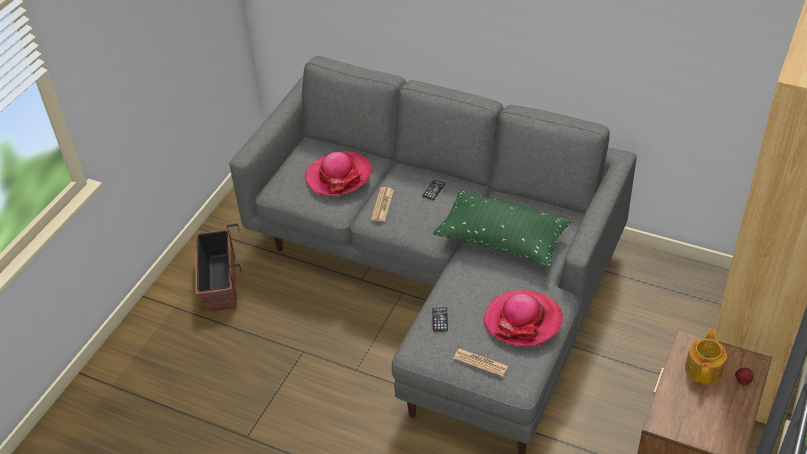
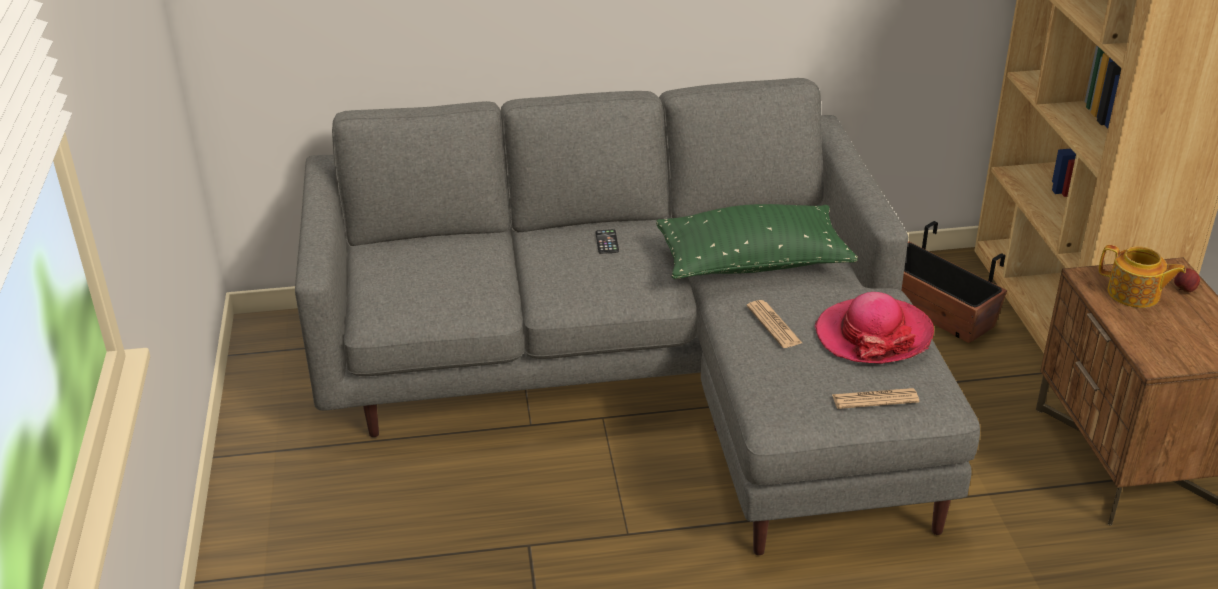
camera: 35 degrees left, 10 degrees down
(220, 282) = (314, 511): planter -> planter (935, 312)
(338, 175) = (457, 268): hat -> none
(382, 205) = (554, 280): newspaper -> newspaper (774, 325)
(440, 320) = (771, 374): phone -> none
(704, 369) = (1134, 294): teapot -> teapot turned 135 degrees clockwise

